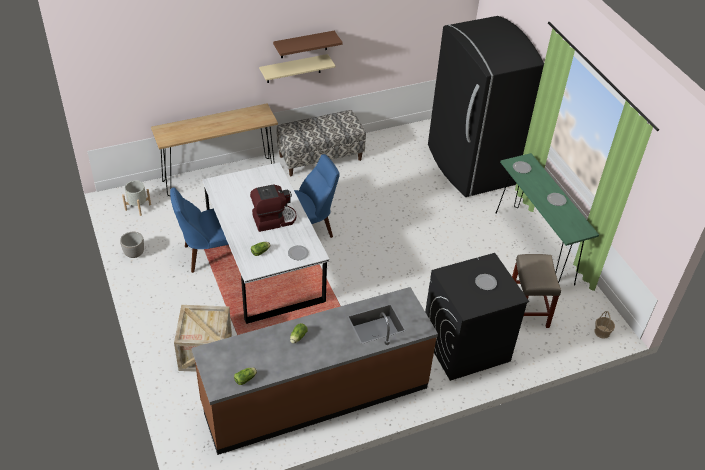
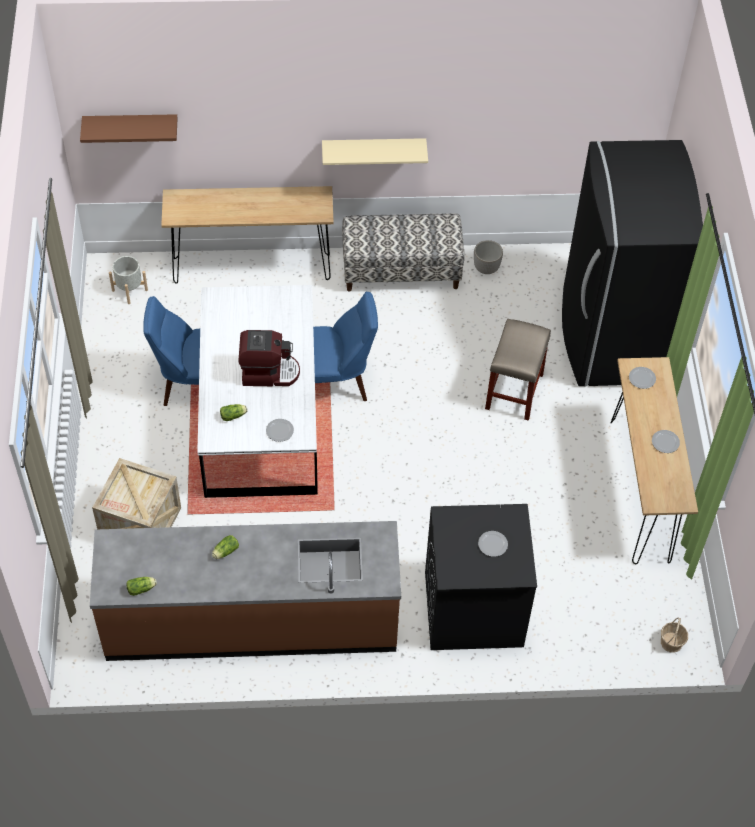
camera: 20 degrees right, 10 degrees up
(134, 253) = (102, 359): planter -> planter (486, 268)
(304, 44) = (390, 122): brown shelf -> brown shelf (131, 126)
(528, 310) = (584, 582): beige stool -> beige stool (514, 392)
(534, 247) = (640, 490): green console table -> brown console table

